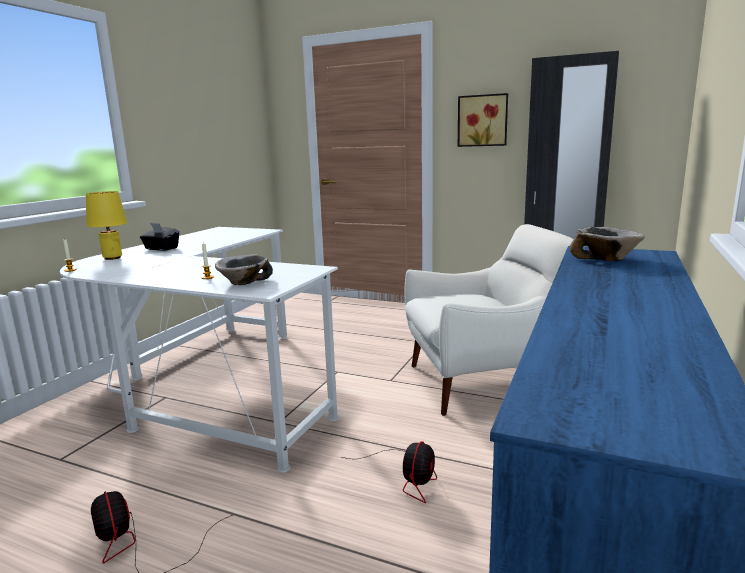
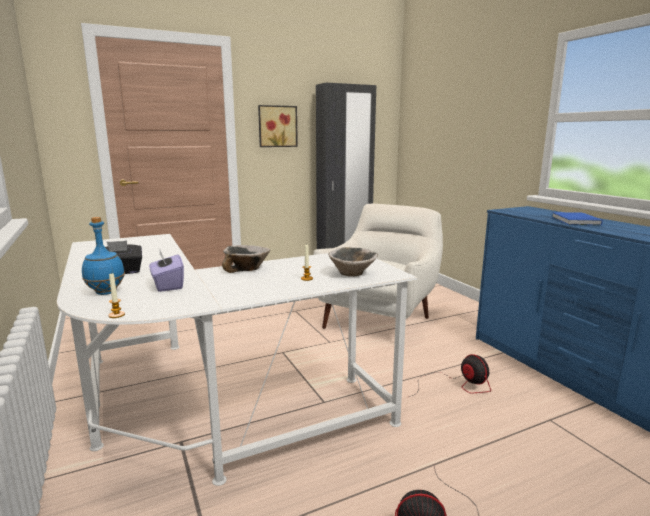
camera: 50 degrees left, 0 degrees up
(113, 258) = (106, 292): yellow table lamp -> blue bottle
(143, 261) = (168, 285): none -> purple tissue box
(605, 280) = (575, 221): none -> blue book
(607, 259) = (530, 213): bowl -> bowl (247, 269)

